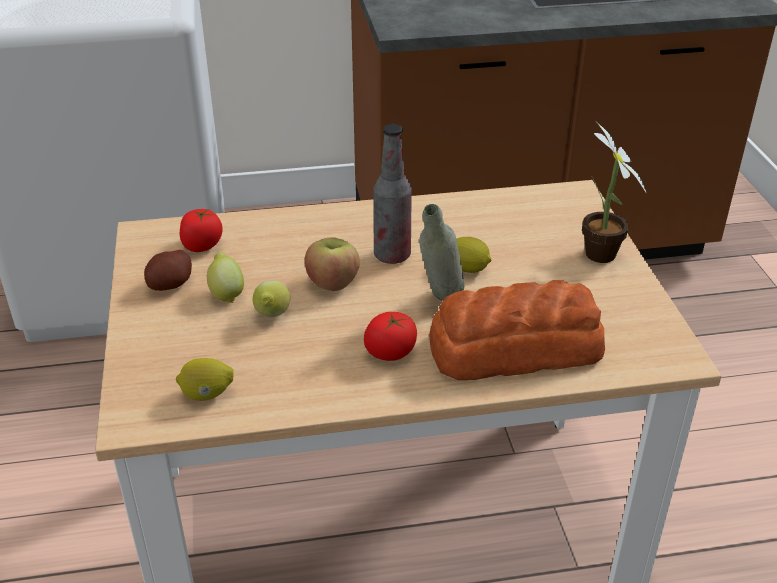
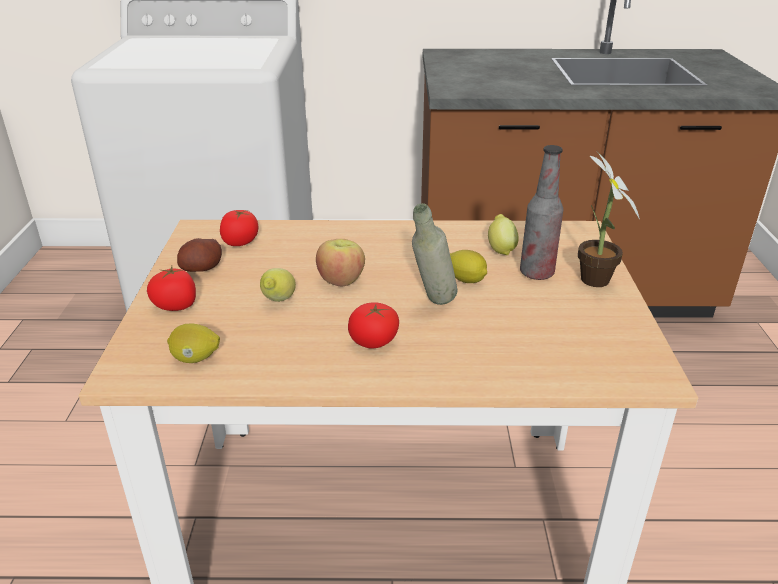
camera: 10 degrees right, 5 degrees down
(159, 333) = (176, 305): none -> tomato
(226, 294) = (246, 280): lemon -> lemon (501, 249)
(392, 255) = (401, 264): bottle -> bottle (536, 273)
(513, 347) = (491, 349): bread -> none

